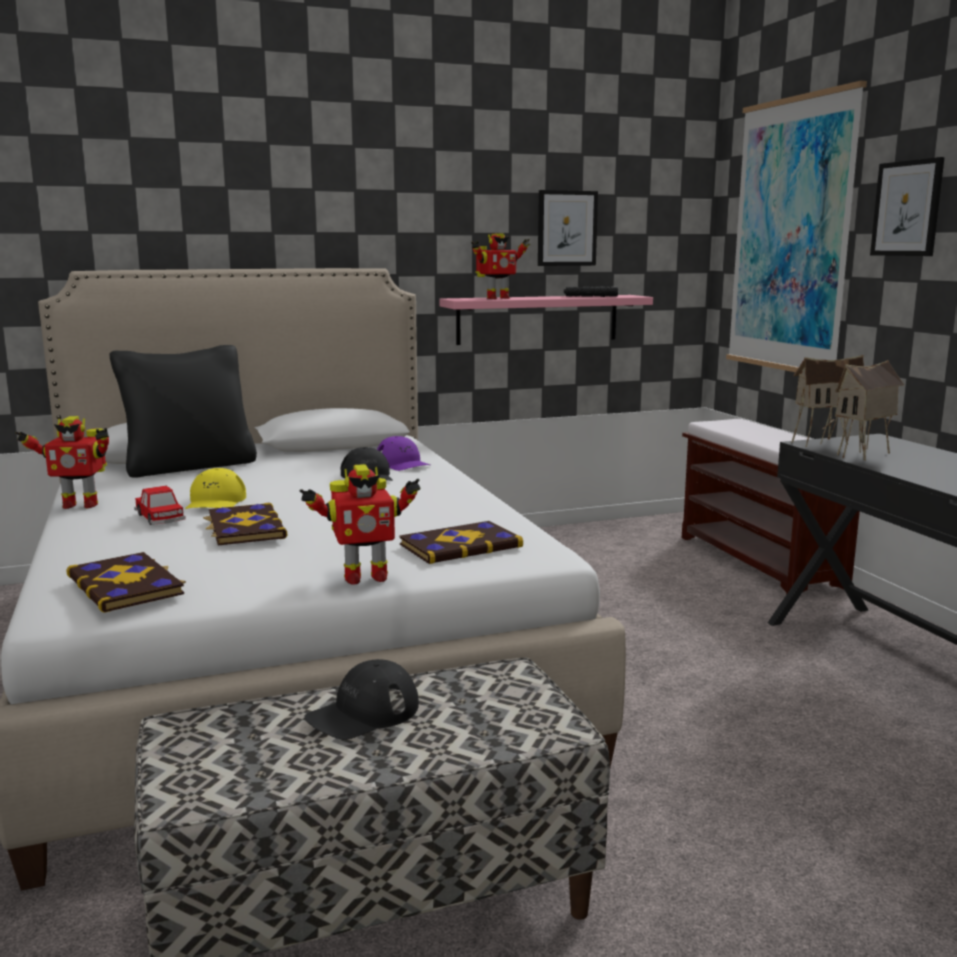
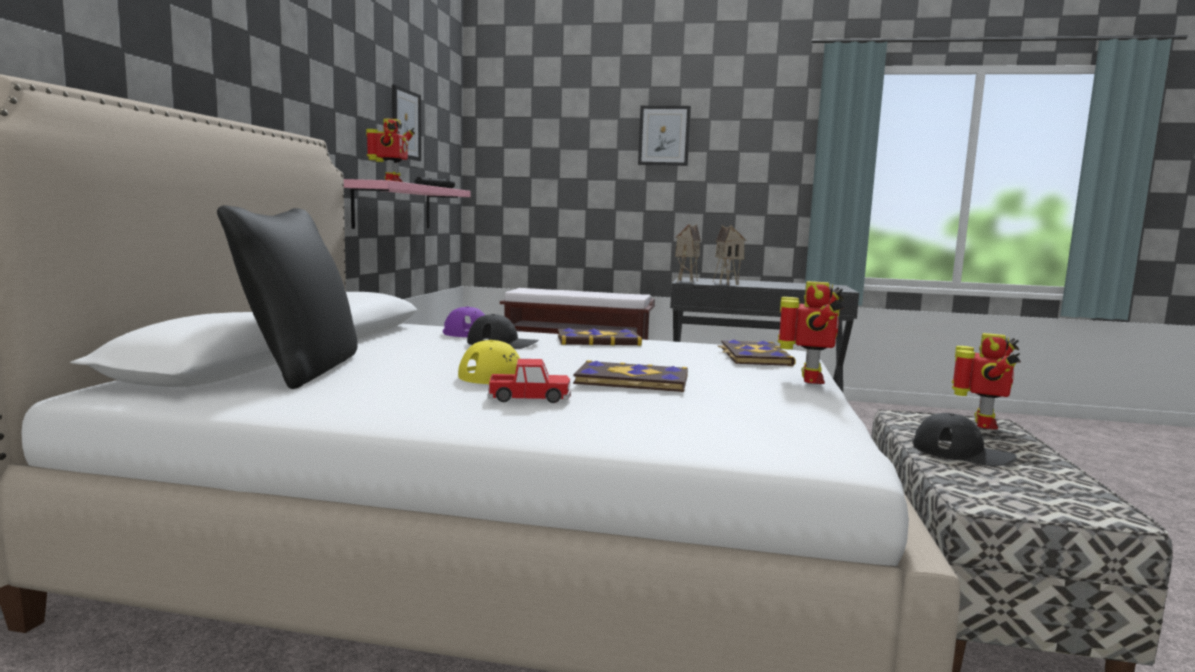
camera: 60 degrees left, 5 degrees down
(79, 505) = (384, 417): toy robot -> toy robot (982, 424)
(127, 585) = (788, 424): book -> book (598, 340)
(363, 713) = (962, 453): black cap -> black cap turned 45 degrees counterclockwise
(790, 236) = (555, 150): picture -> none

